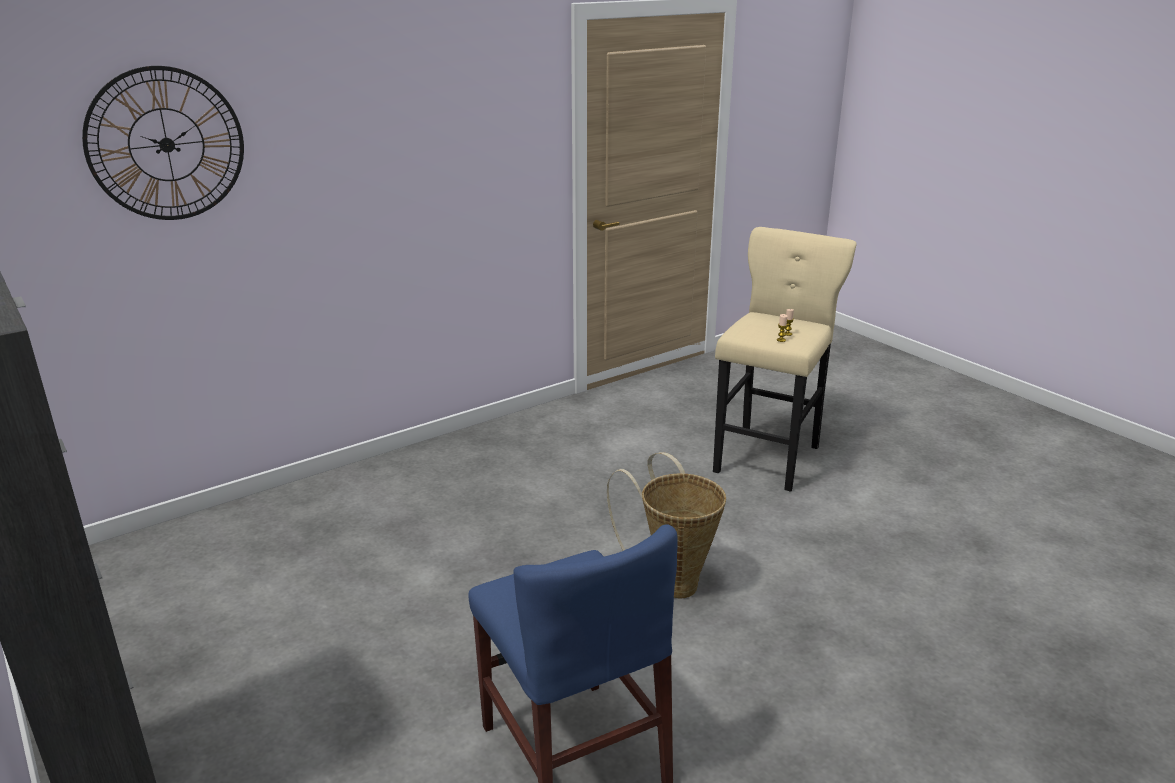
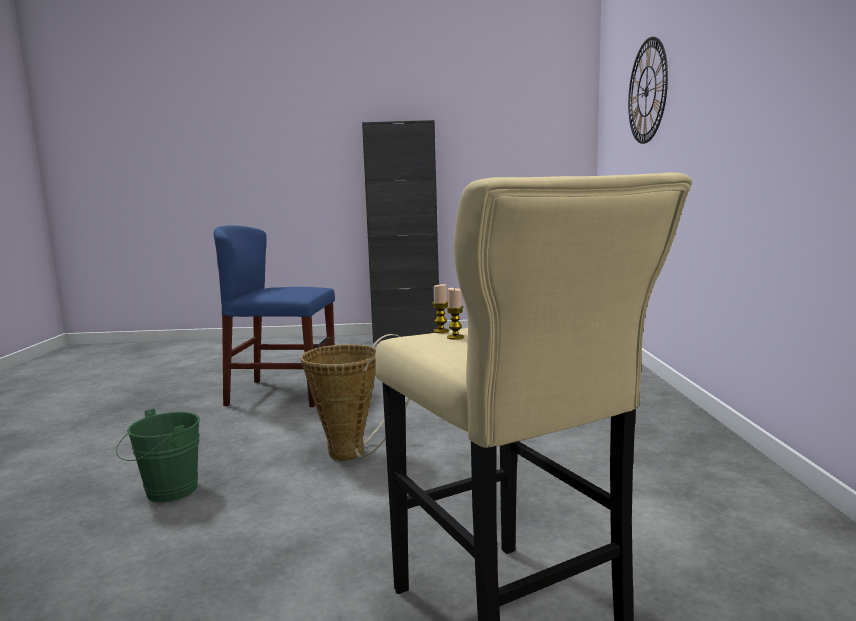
camera: 125 degrees right, 15 degrees down
(852, 648) = (166, 492): none -> green bucket

